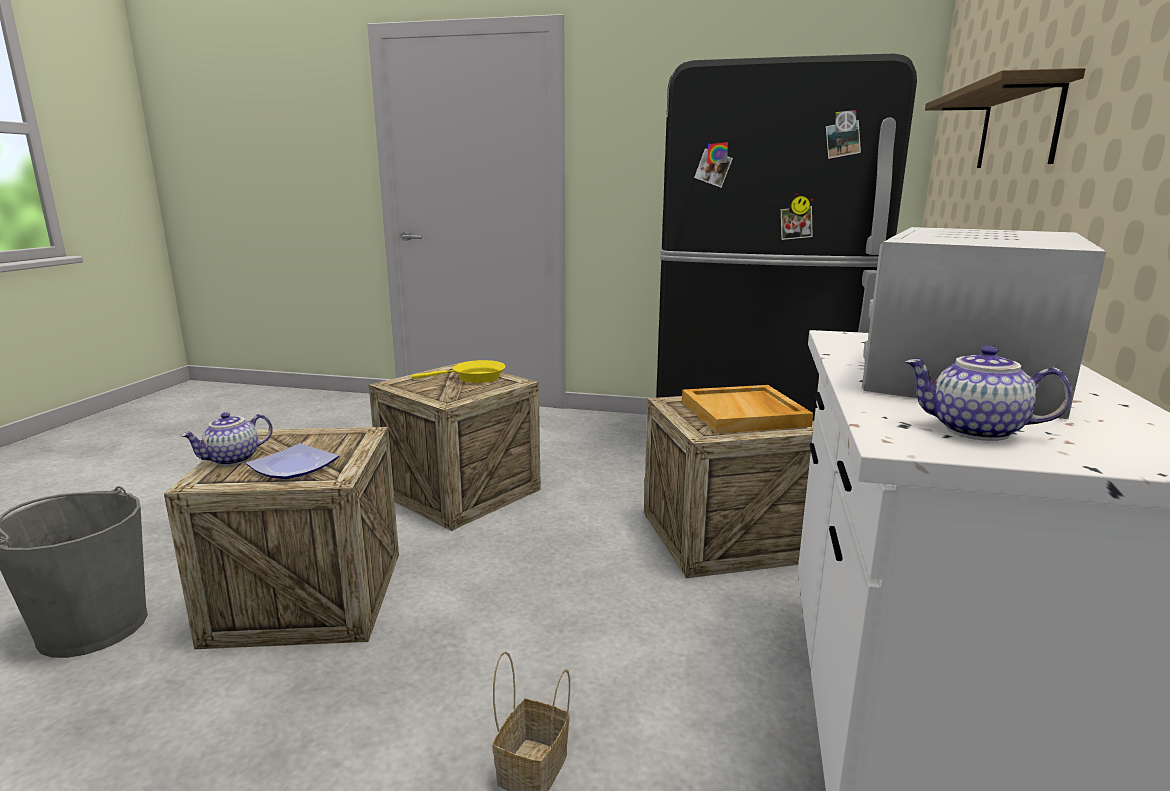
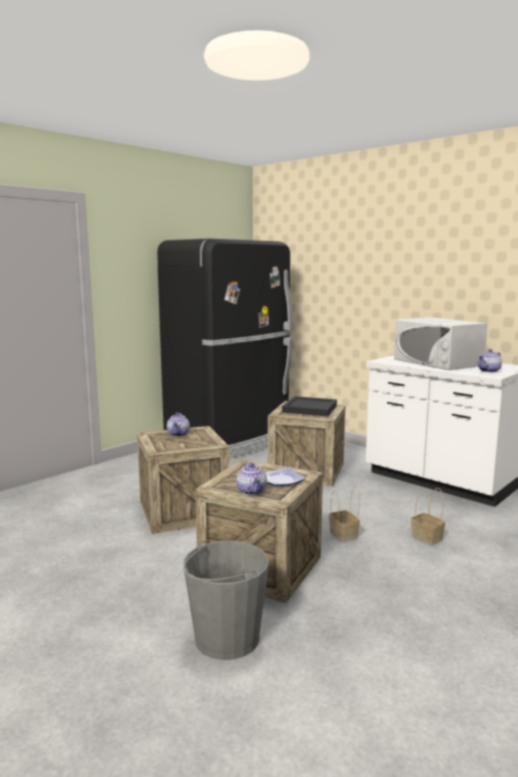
camera: 60 degrees left, 5 degrees down
(471, 646) = (344, 535): none -> basket
(474, 378) = (179, 434): yellow frying pan -> teapot
(744, 414) = (310, 408): beige tray -> black tray
(1018, 127) = (349, 278): shelf -> none

